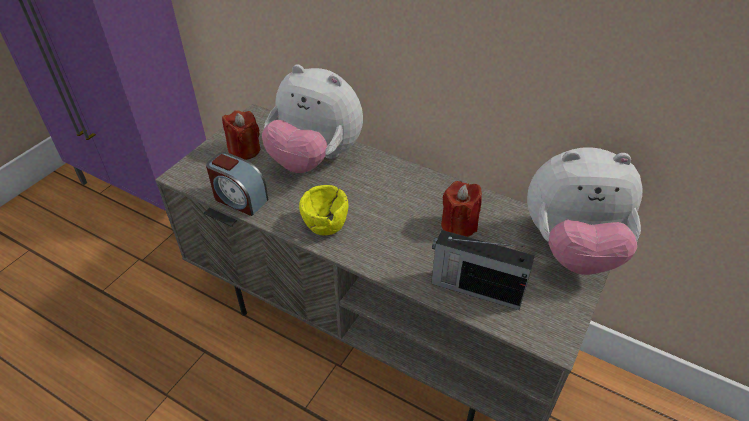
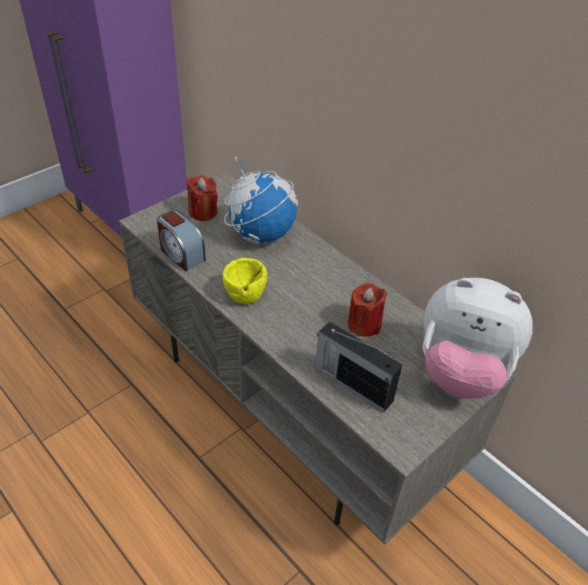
camera: 15 degrees right, 0 degrees up
(315, 159) = (261, 234): plush toy -> globe

